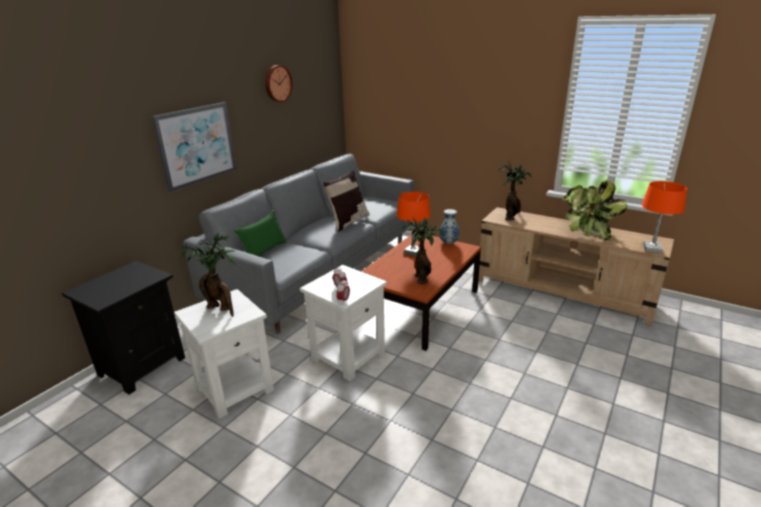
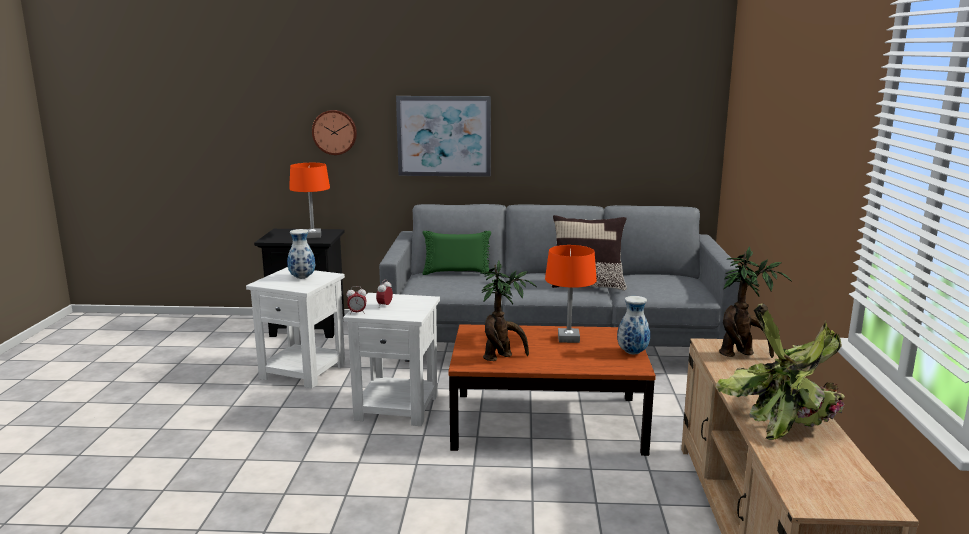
camera: 60 degrees right, 10 degrees down
(221, 309) = (303, 278): potted plant -> vase
(277, 83) = (583, 86): wall clock -> wall clock (335, 132)
(652, 249) = (806, 494): orange table lamp -> orange table lamp (312, 236)

